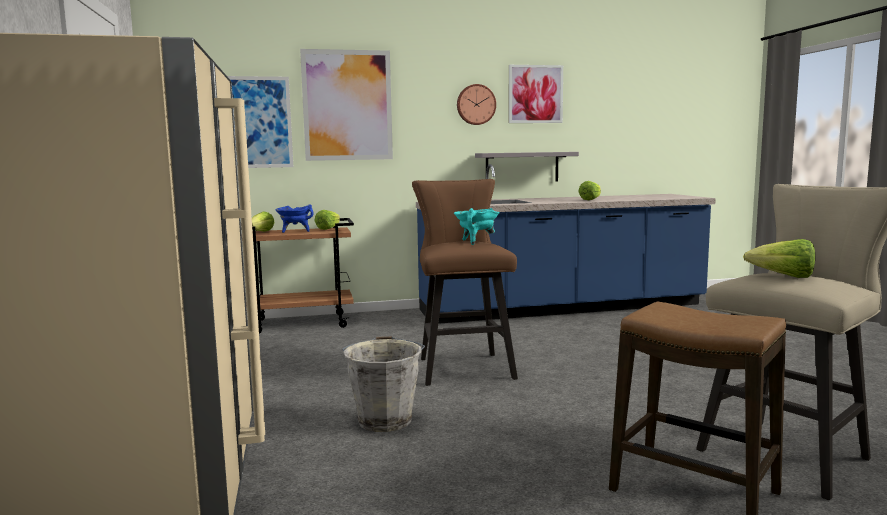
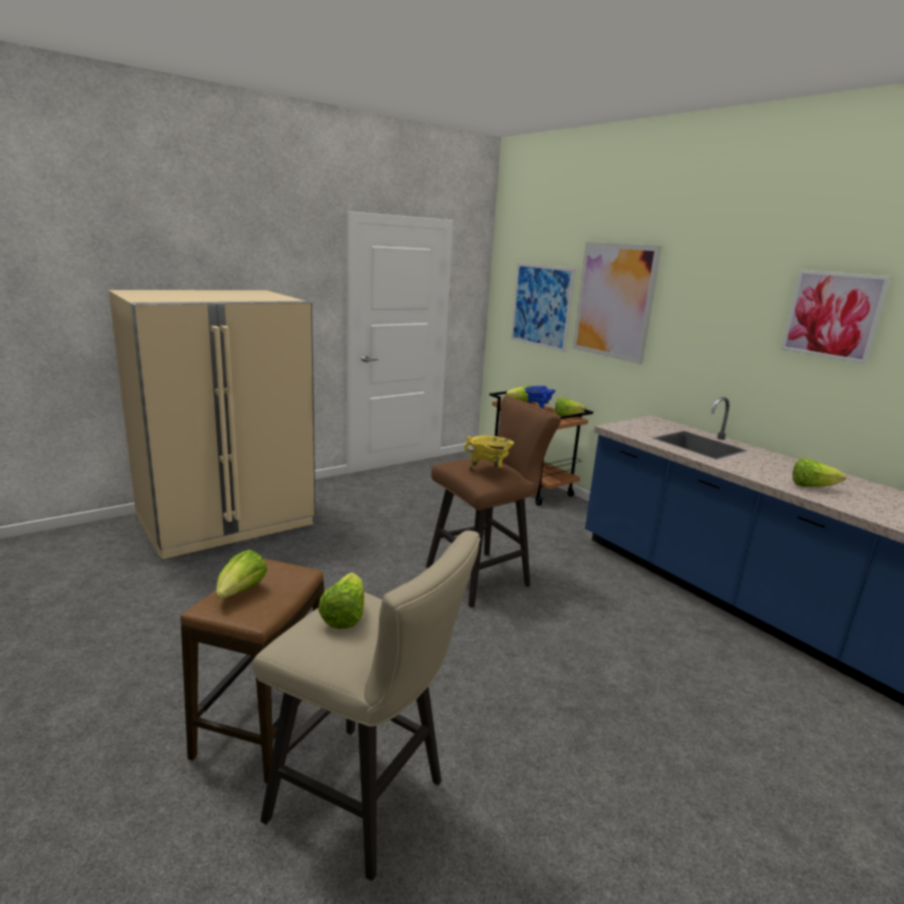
camera: 65 degrees right, 10 degrees up
(385, 420) = (350, 564): grey bucket -> none
(475, 104) = (744, 318): wall clock -> none
(476, 242) = (488, 470): turquoise cooking pot -> yellow cooking pot
(522, 167) = (787, 412): grey shelf -> none
(707, 322) = (241, 592): none -> lettuce

